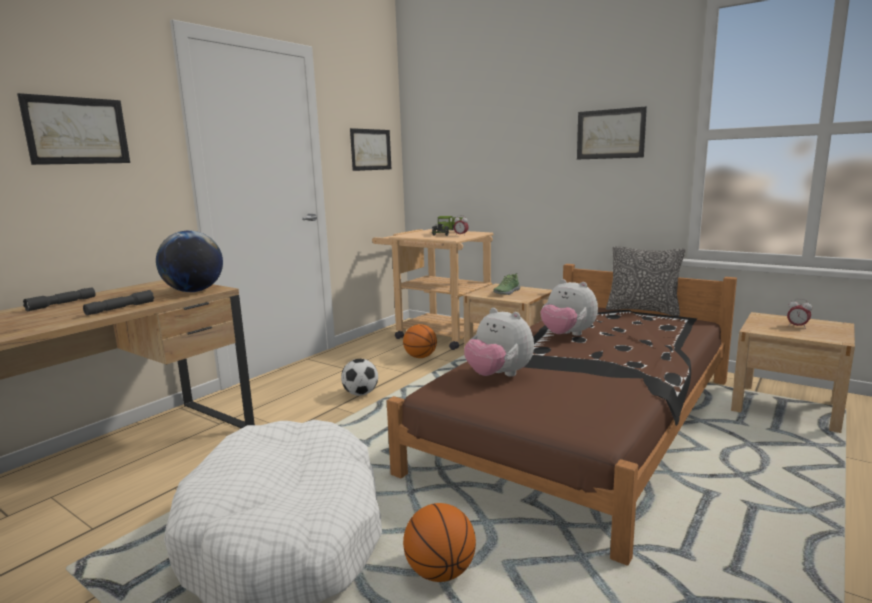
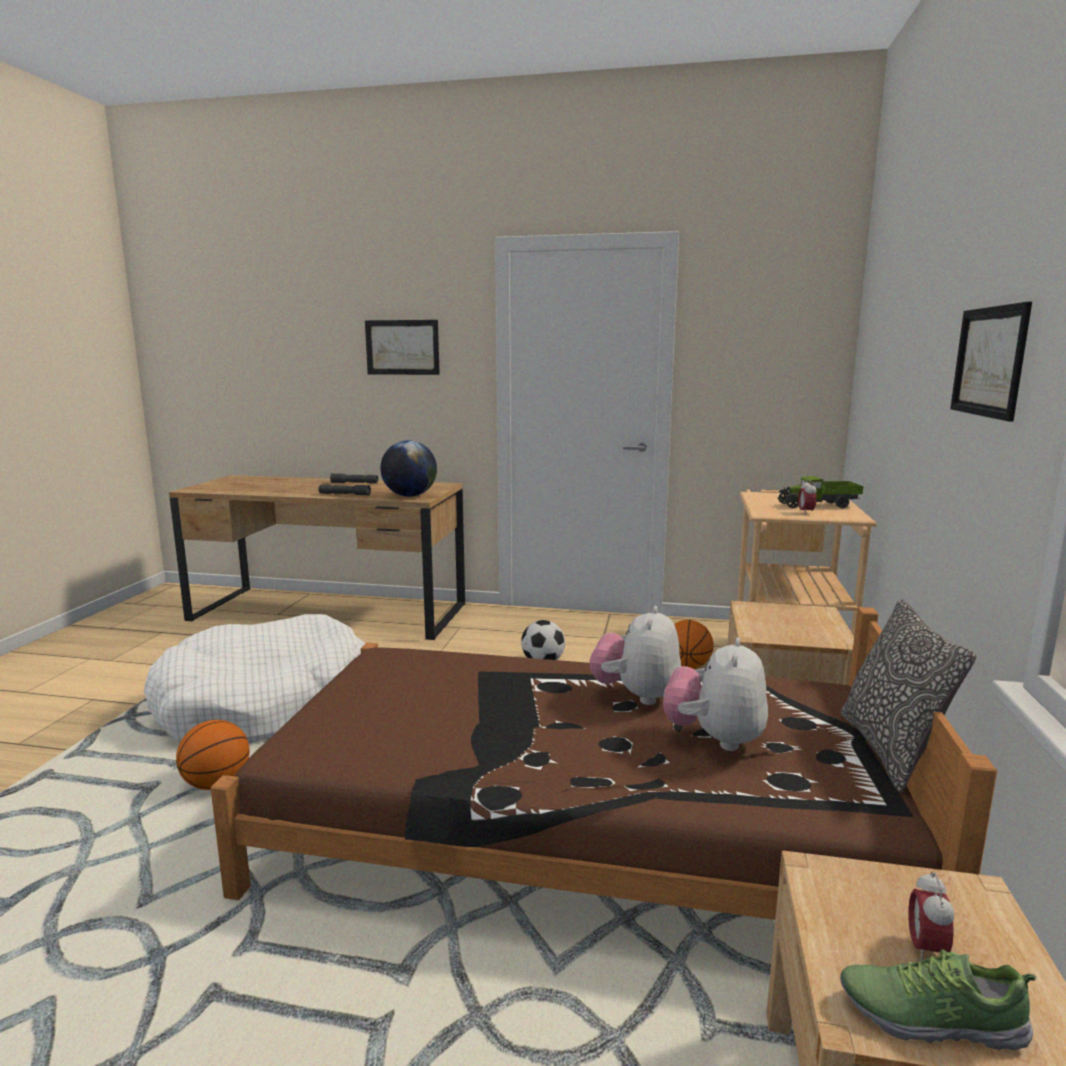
camera: 65 degrees right, 0 degrees up
(371, 149) = (775, 363): picture -> none
(498, 375) = (439, 675): plush toy -> plush toy (714, 739)
(506, 292) = (787, 621): shoe -> shoe (929, 1016)

